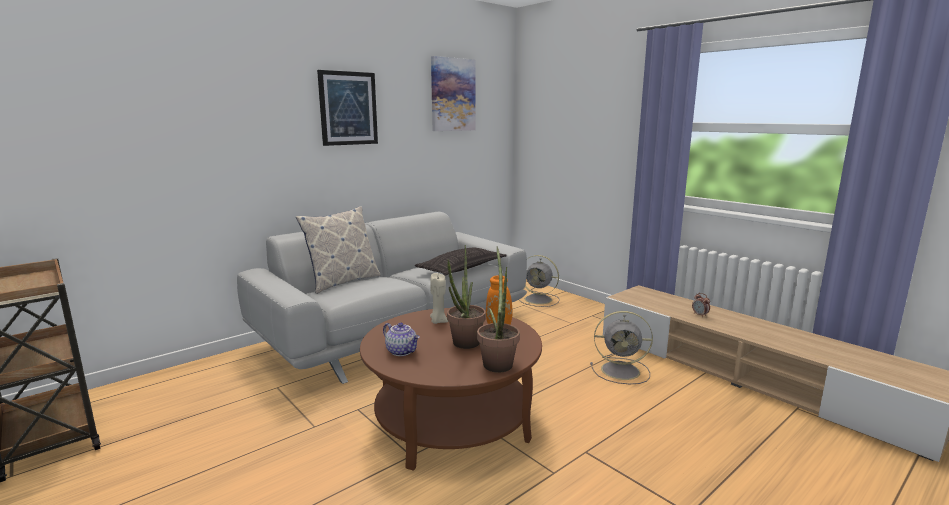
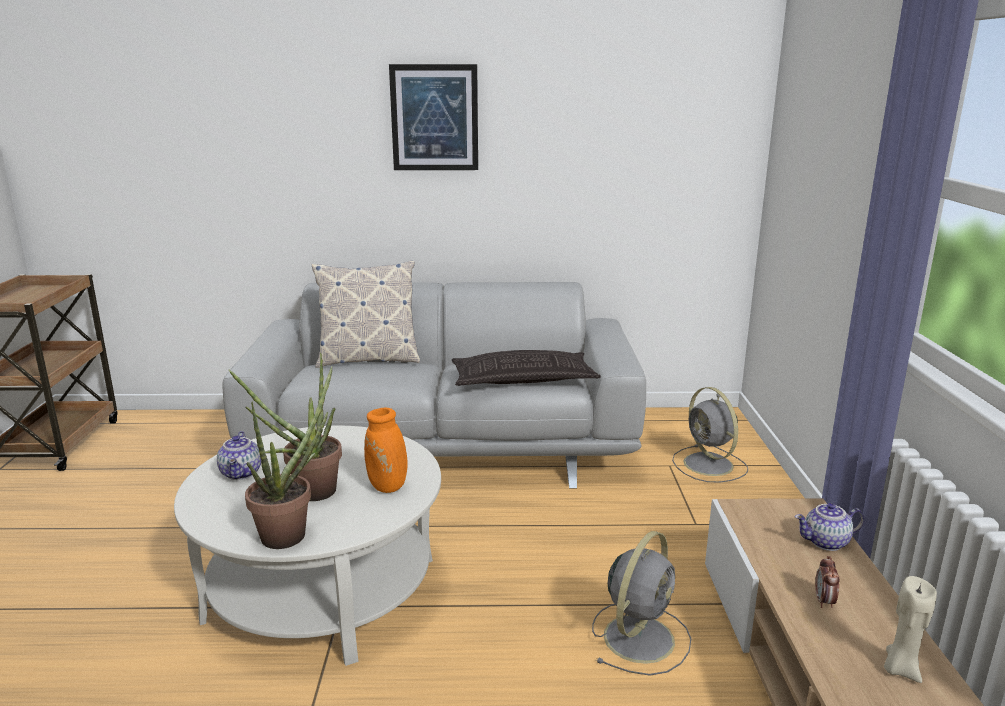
camera: 40 degrees right, 5 degrees up
(438, 321) = (349, 449): beige candle -> beige candle (900, 669)
(452, 95) = (627, 93): picture -> none
(452, 419) = (322, 588): brown coffee table -> white coffee table
(622, 371) = (640, 636): grey fan -> grey fan turned 105 degrees counterclockwise
(666, 298) = (826, 543): none -> teapot

